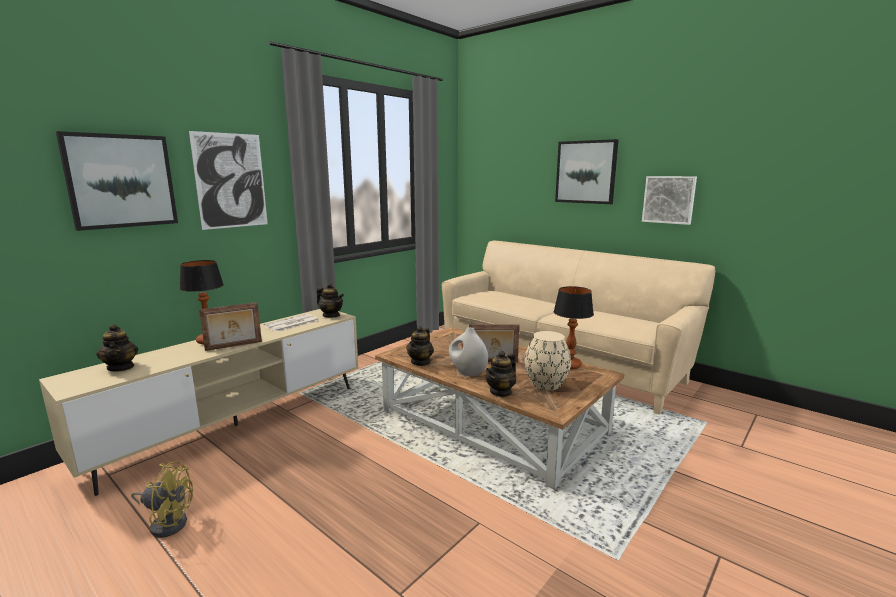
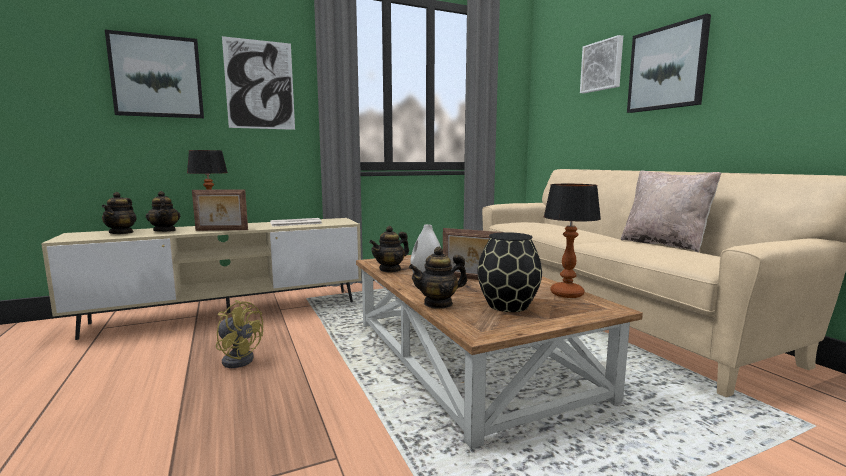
camera: 25 degrees right, 5 degrees down
(167, 522) = (87, 371): yellow fan -> yellow fan (239, 358)
(331, 315) = (339, 222): teapot -> teapot (165, 230)
(546, 384) = (507, 306): beige vase -> black vase
(599, 310) = (664, 244): none -> beige pillow
(669, 199) = (786, 84): picture -> picture (602, 66)

